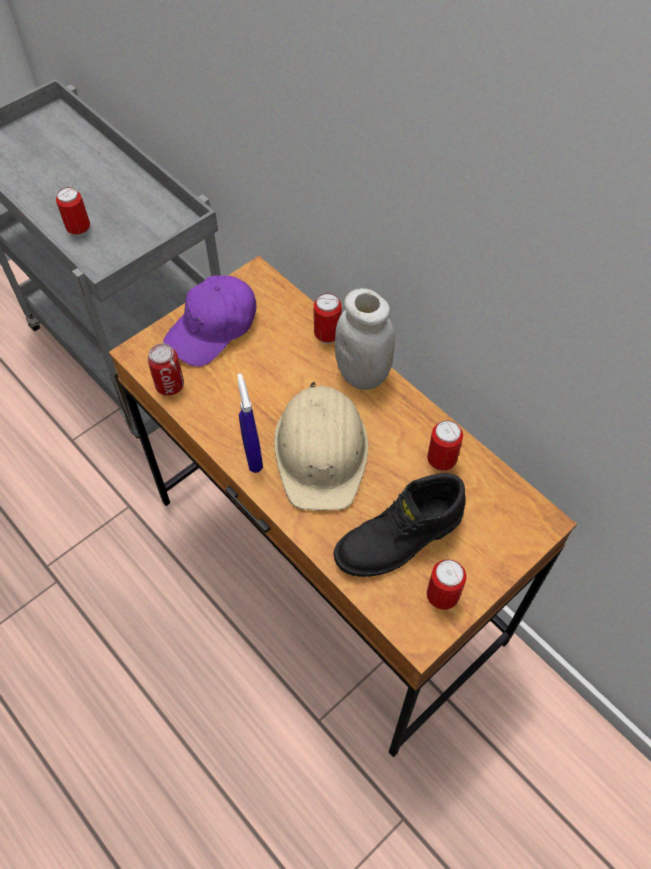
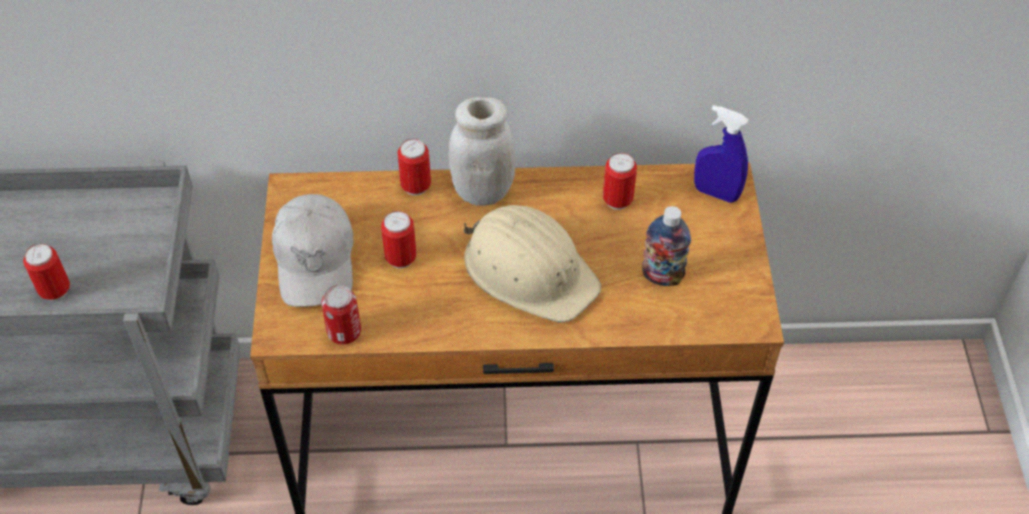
camera: 50 degrees left, 5 degrees down
(213, 328) = (315, 260): purple cap -> white cap
(252, 455) = (484, 319): blue spray bottle -> blue spray bottle (716, 193)
(400, 540) = (662, 276): black boot -> bottle
(442, 596) = (734, 284): can -> can (401, 258)

